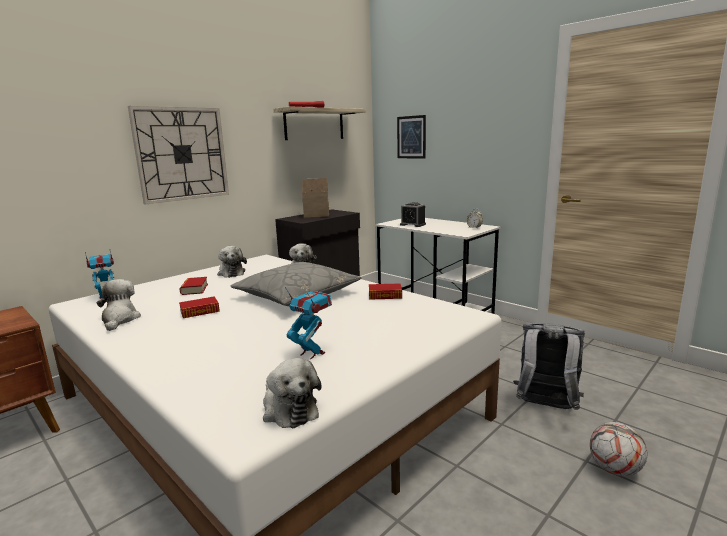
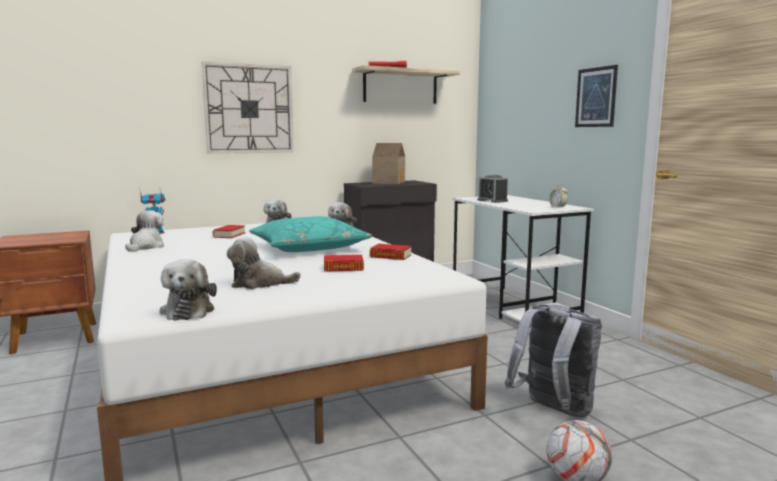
camera: 20 degrees right, 5 degrees down
(200, 311) = (212, 248): book -> book (343, 268)
(297, 295) = (309, 248): grey pillow -> turquoise pillow
(312, 353) = (259, 283): toy robot -> plush toy
(411, 137) = (512, 103): picture -> picture (596, 97)

